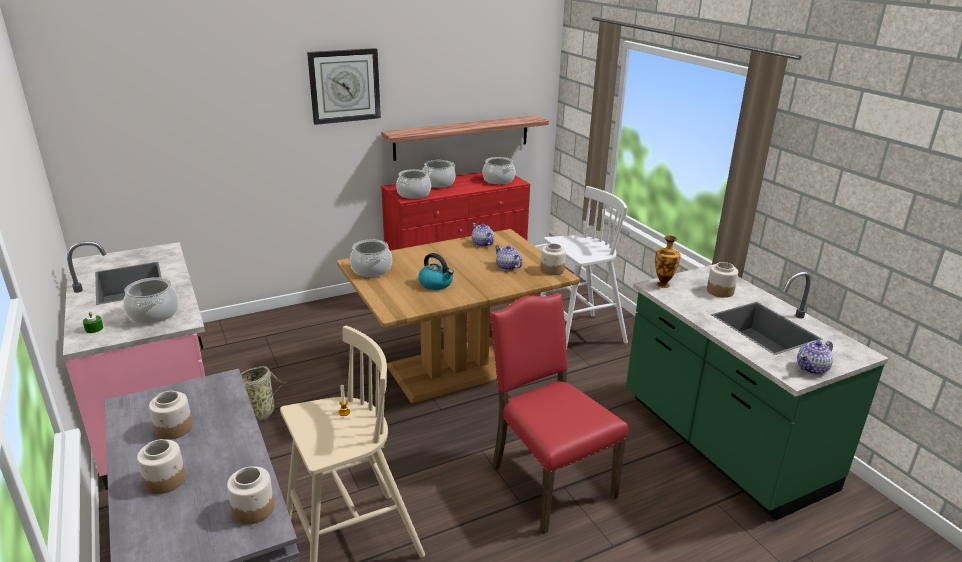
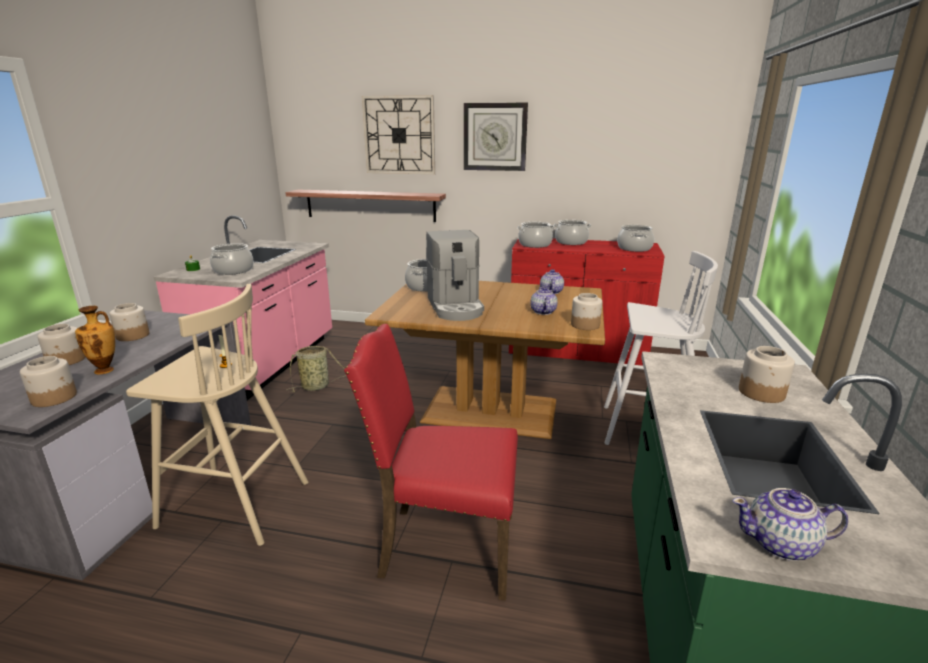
camera: 40 degrees right, 5 degrees down
(229, 93) = (399, 135): none -> wall clock
(436, 284) = (455, 307): kettle -> coffee machine
(462, 137) = (611, 202): shelf -> shelf (370, 205)
(548, 481) = (445, 546): red chair -> red chair turned 90 degrees counterclockwise
(663, 284) = (682, 362): vase -> vase (105, 370)

